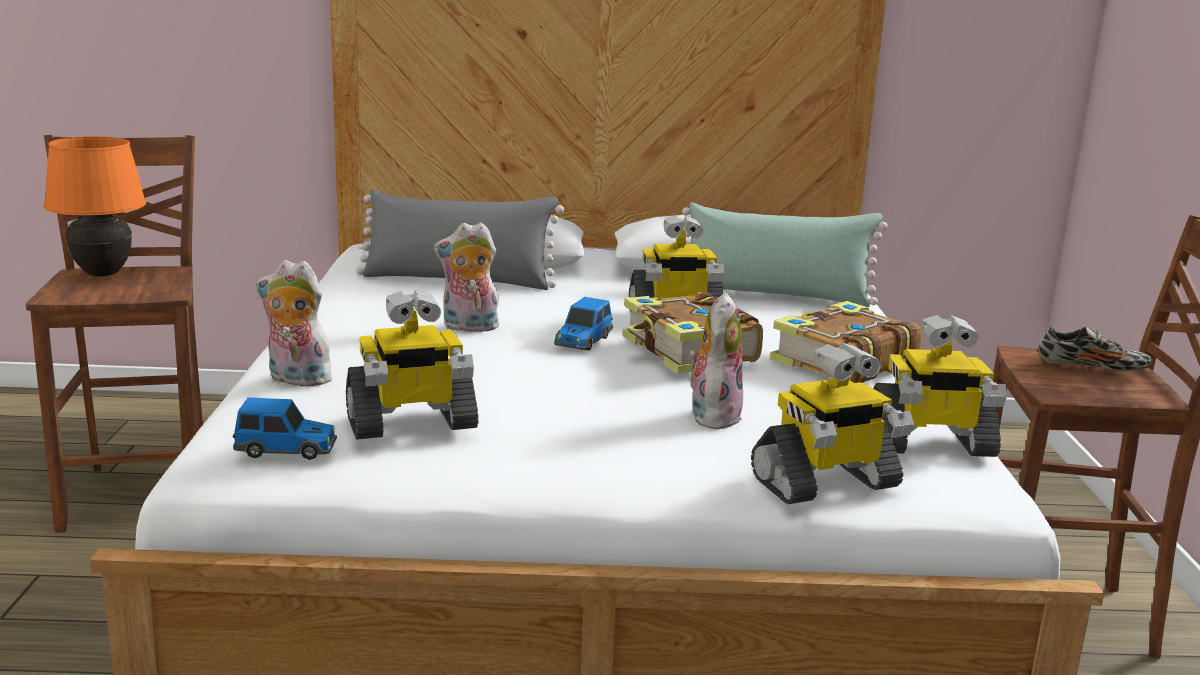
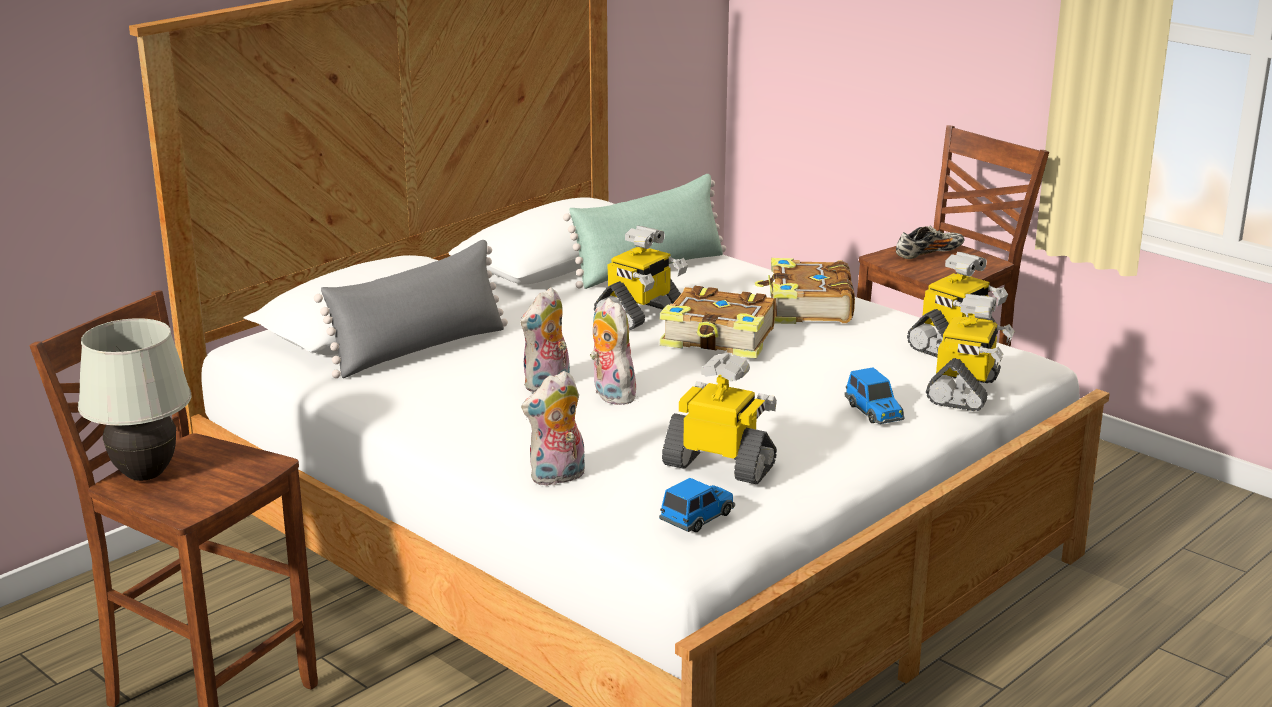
camera: 45 degrees left, 5 degrees up
(103, 274) = (145, 475): orange table lamp -> white table lamp
(411, 424) = (721, 465): toy robot -> toy robot turned 90 degrees counterclockwise
(582, 341) = (646, 361): toy car -> toy car (874, 412)
(712, 415) = (827, 378): plush toy -> plush toy (610, 395)

